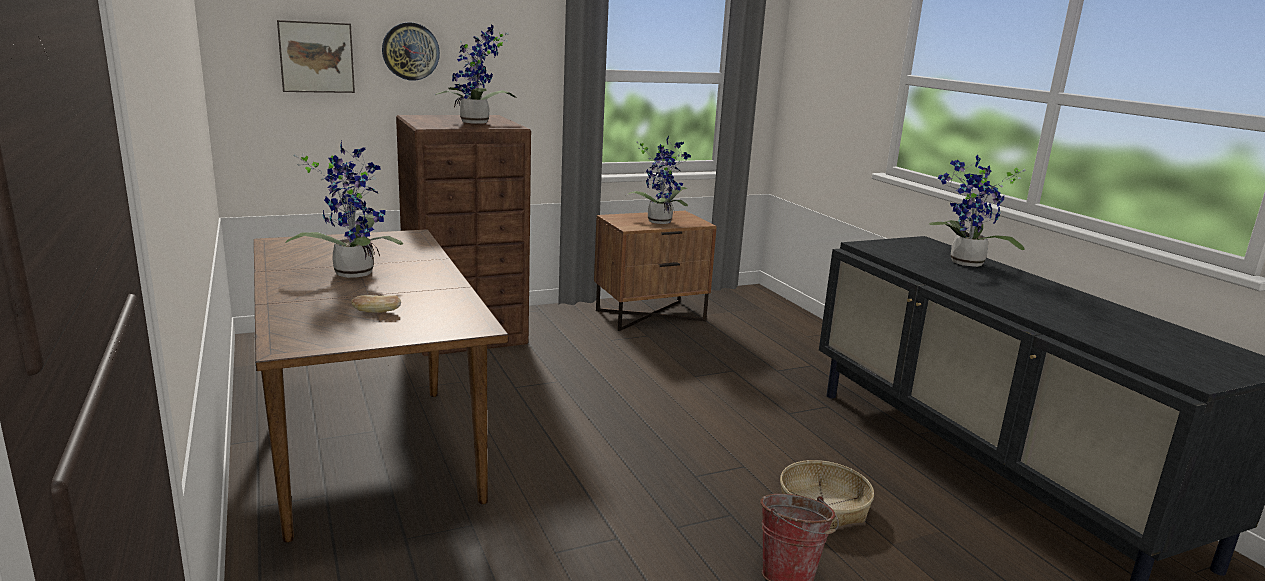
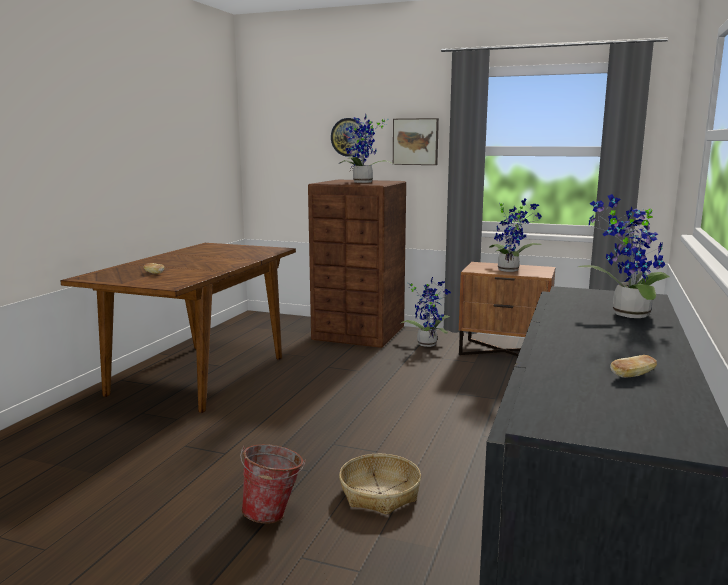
camera: 45 degrees right, 5 degrees down
(316, 57) = (295, 142): picture -> picture (416, 141)
(354, 271) = (199, 258): potted plant -> potted plant (428, 343)
(1117, 321) = (632, 376): none -> bread

